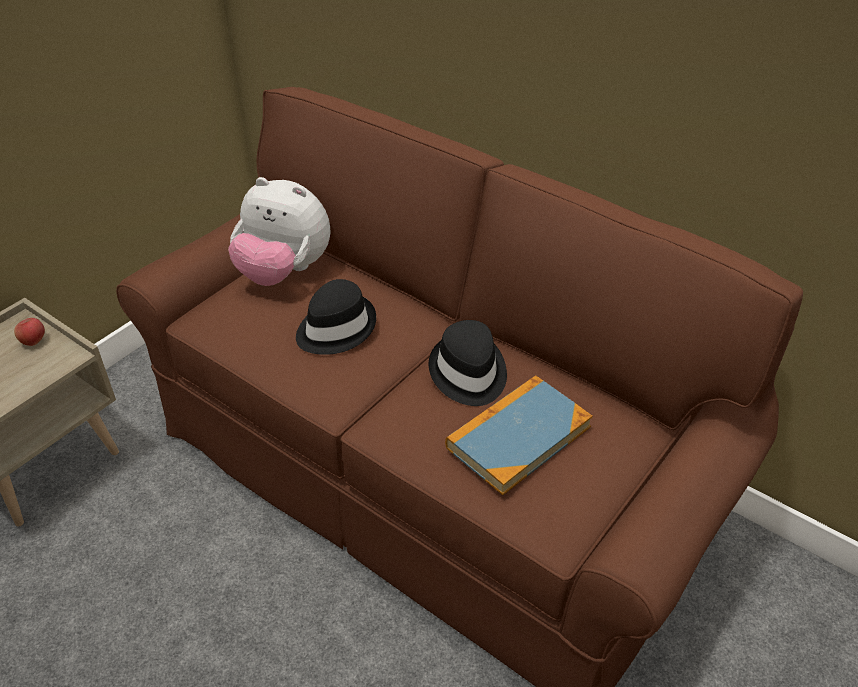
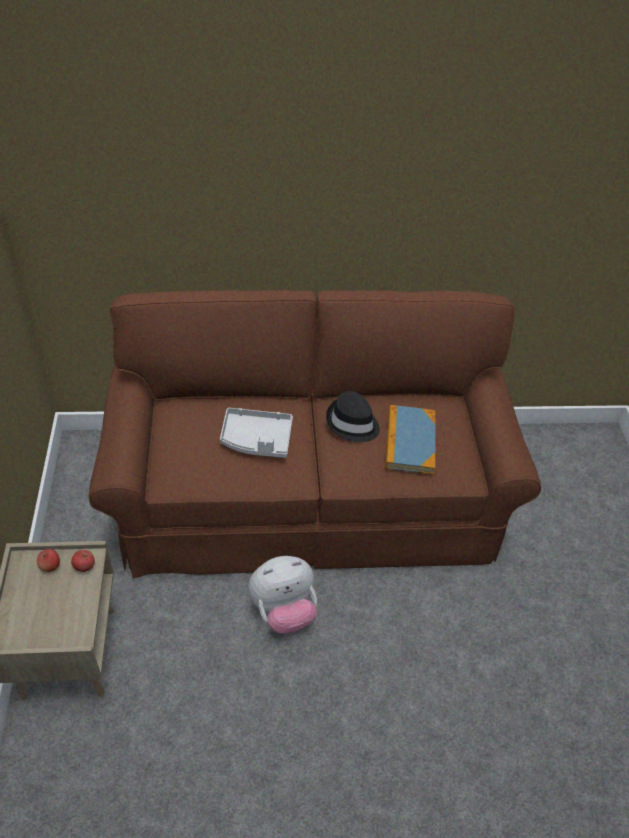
camera: 45 degrees left, 5 degrees up
(57, 360) = (84, 566): none -> apple
(284, 272) = (183, 423): plush toy -> plush toy (283, 610)
(335, 328) = (256, 439): black hat -> grey tray

